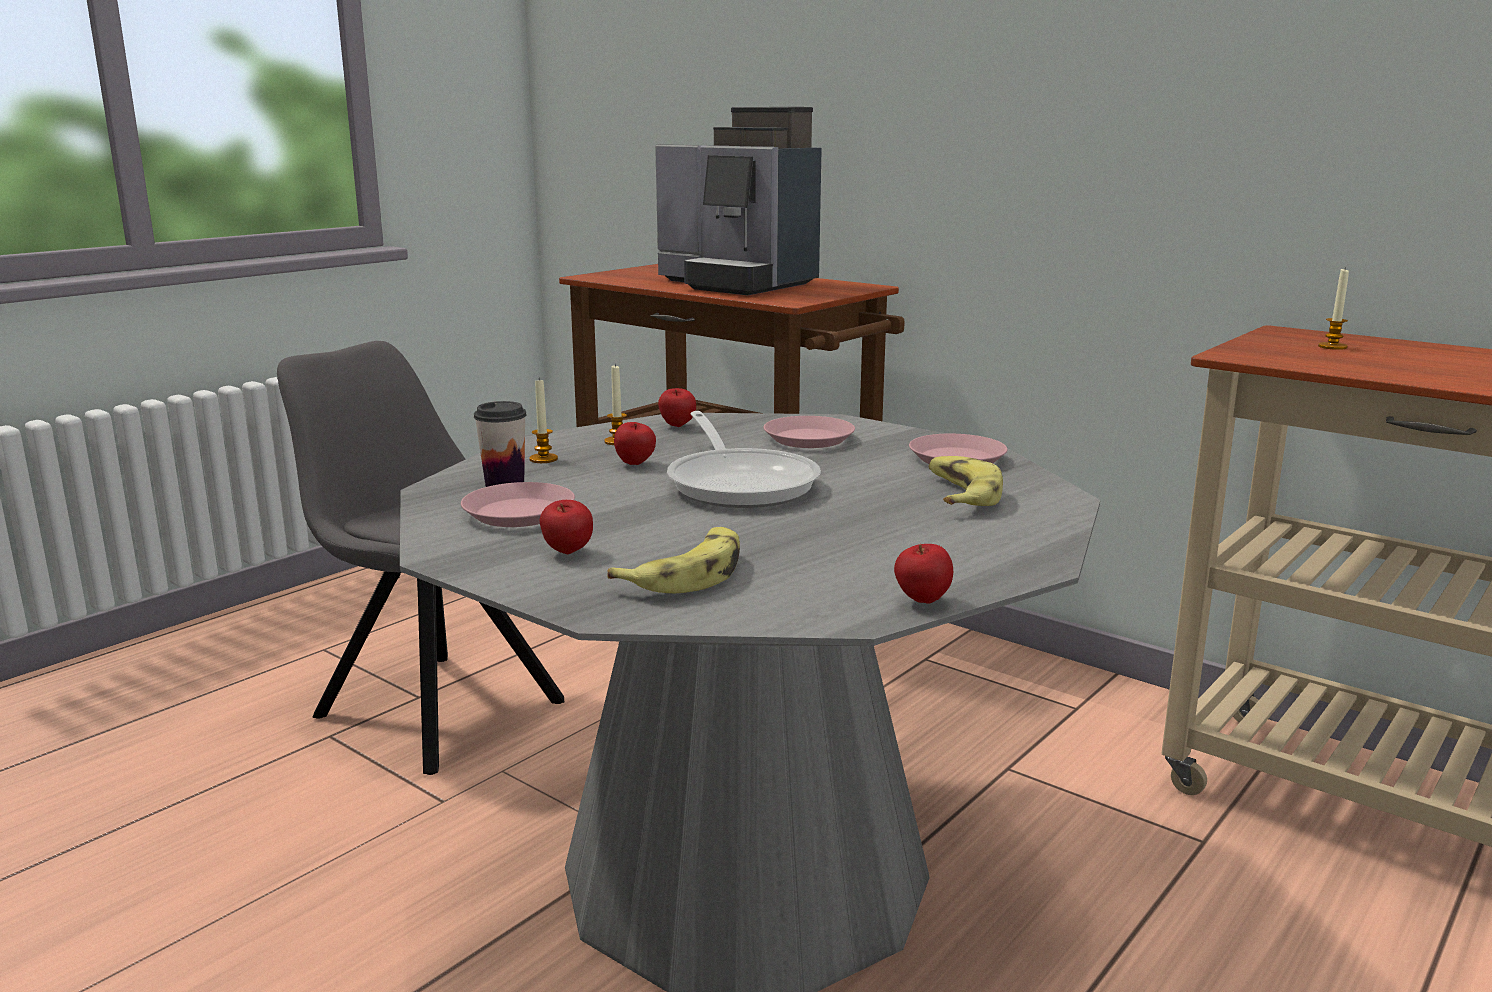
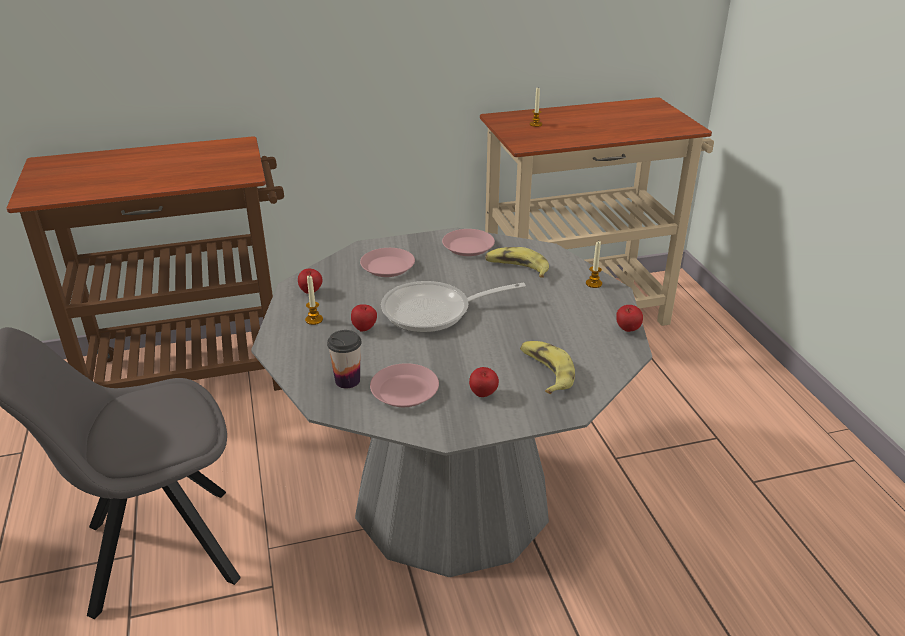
camera: 55 degrees left, 15 degrees up
(543, 459) = (315, 353): candle -> candle (593, 283)
(737, 284) = (160, 168): coffee machine -> none
(740, 483) = (434, 312): frying pan -> frying pan turned 150 degrees clockwise

